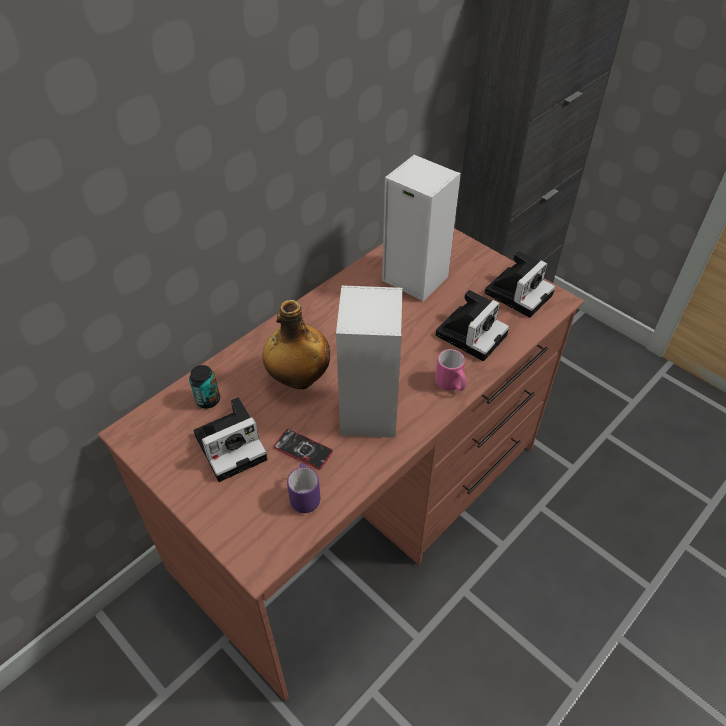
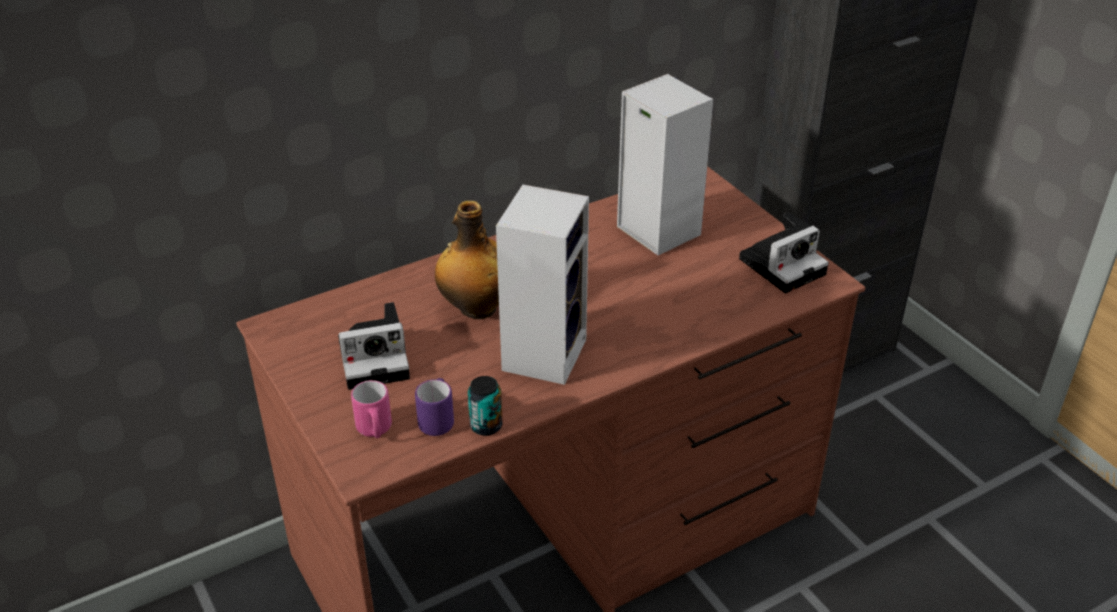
camera: 15 degrees right, 10 degrees down
(208, 400) = (366, 311): can -> can (486, 426)
(303, 449) = (453, 377): phone -> none
(451, 385) = (654, 345): pink mug -> pink mug (375, 431)
(471, 333) = (704, 297): camera -> none

